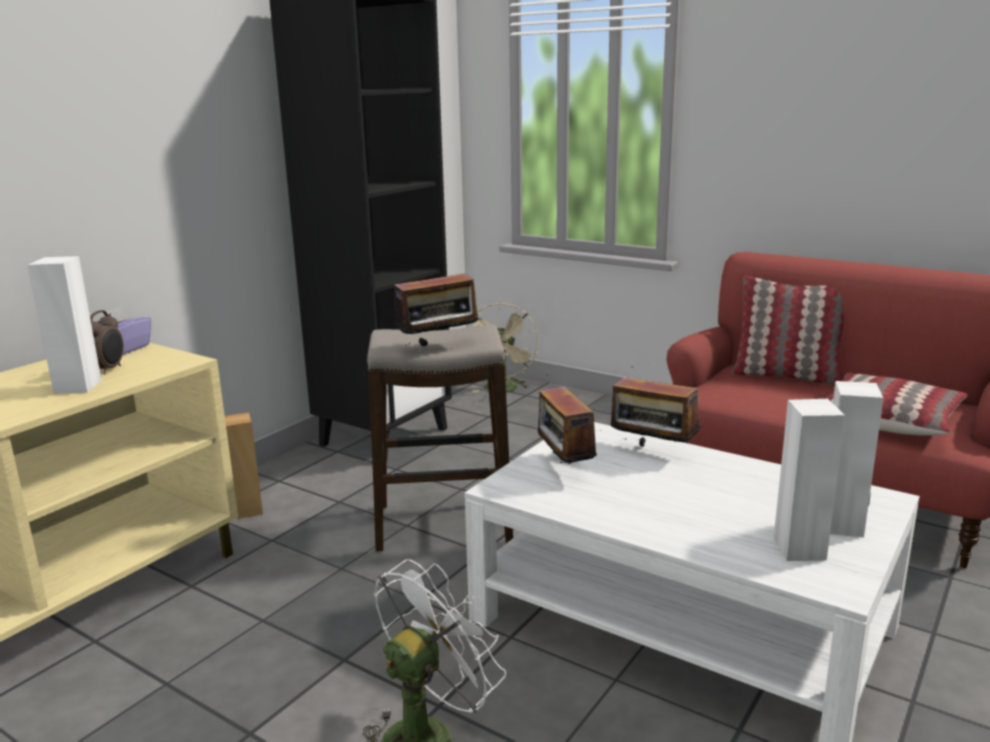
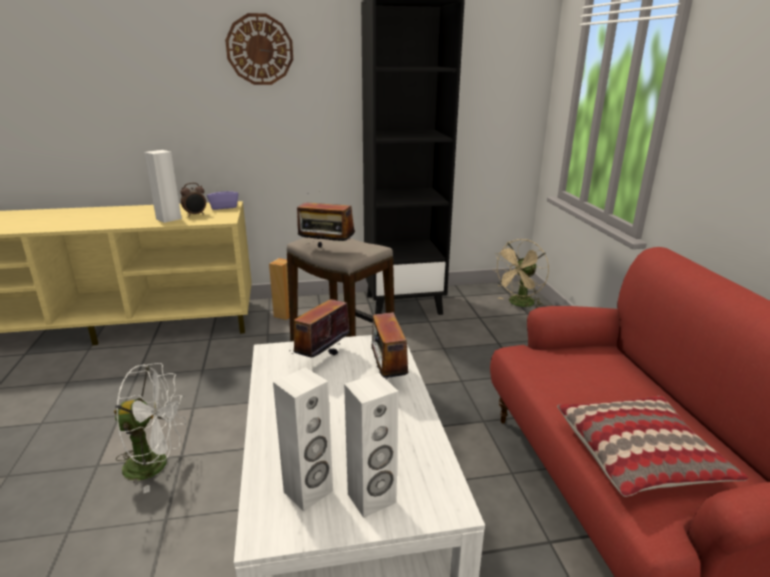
camera: 45 degrees right, 5 degrees up
(131, 69) = (260, 49): none -> wall clock
(786, 375) = (634, 375): pillow -> none

